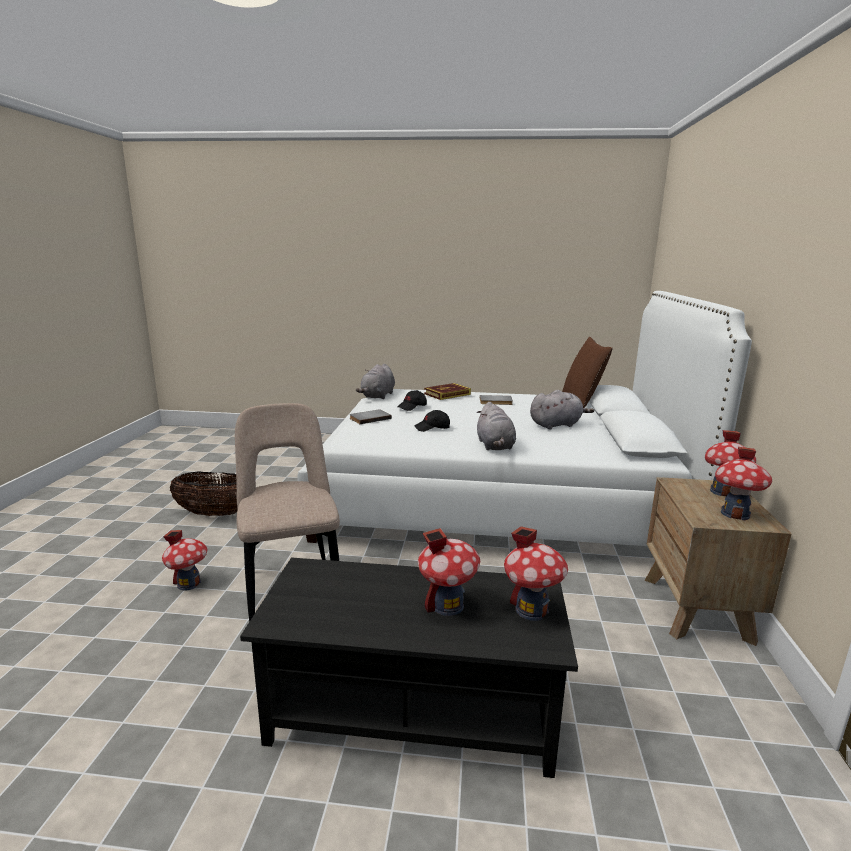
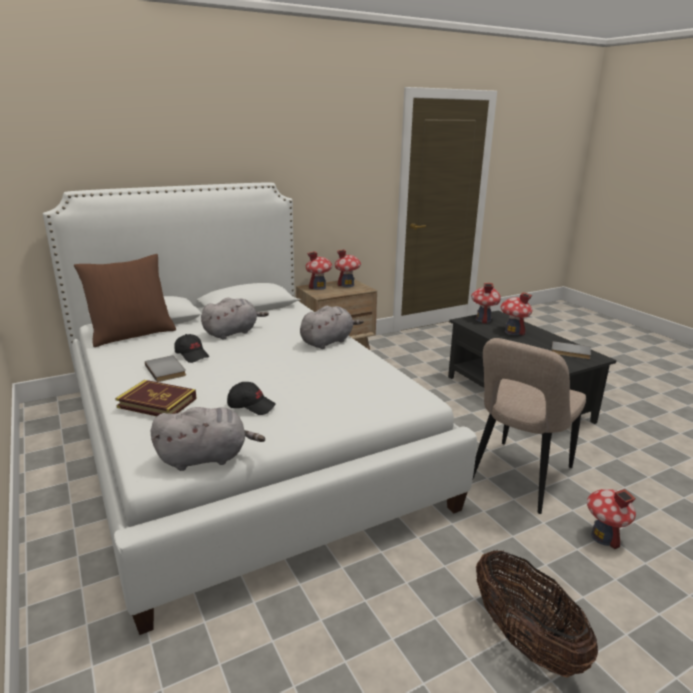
camera: 125 degrees left, 5 degrees up
(369, 418) = (329, 417): grey book -> grey book (570, 352)
(432, 428) = (315, 375): black cap -> black cap (192, 355)
(557, 425) = (232, 332): grey plush toy -> grey plush toy turned 105 degrees clockwise

